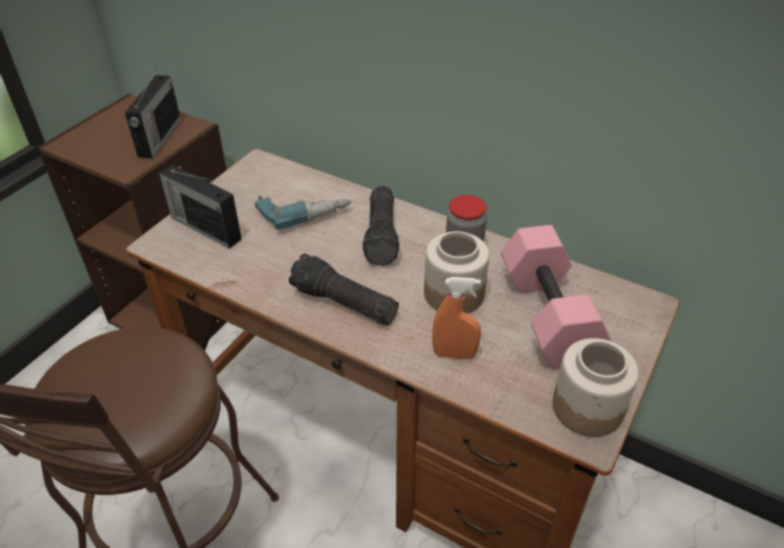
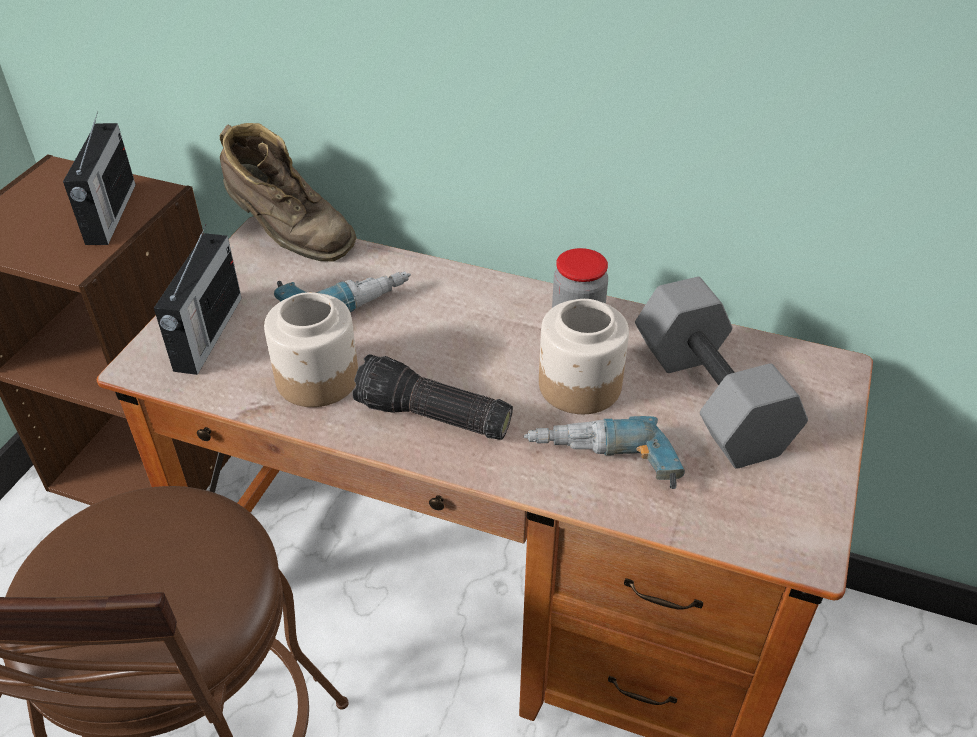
camera: 10 degrees left, 0 degrees up
(205, 227) = (207, 335): radio -> radio turned 105 degrees counterclockwise
(276, 166) = (289, 238): none -> brown boot
(383, 235) = (463, 317): flashlight -> none
(454, 354) = (601, 467): orange spray bottle -> power drill
(544, 314) = (706, 398): pink dumbbell -> grey dumbbell
(588, 407) = (794, 513): jar -> jar (318, 378)

